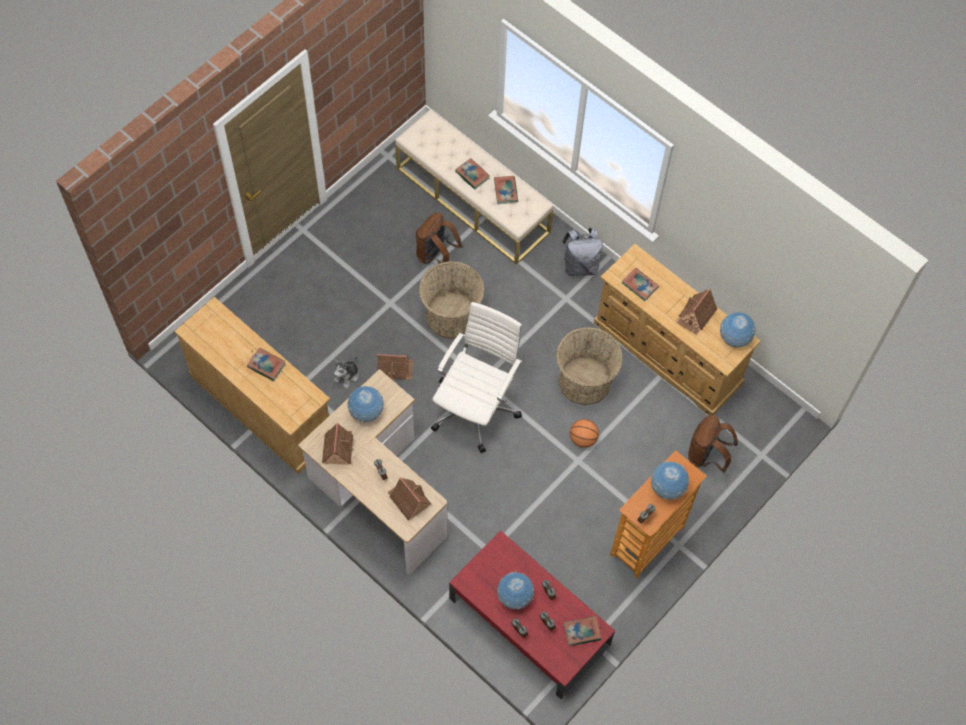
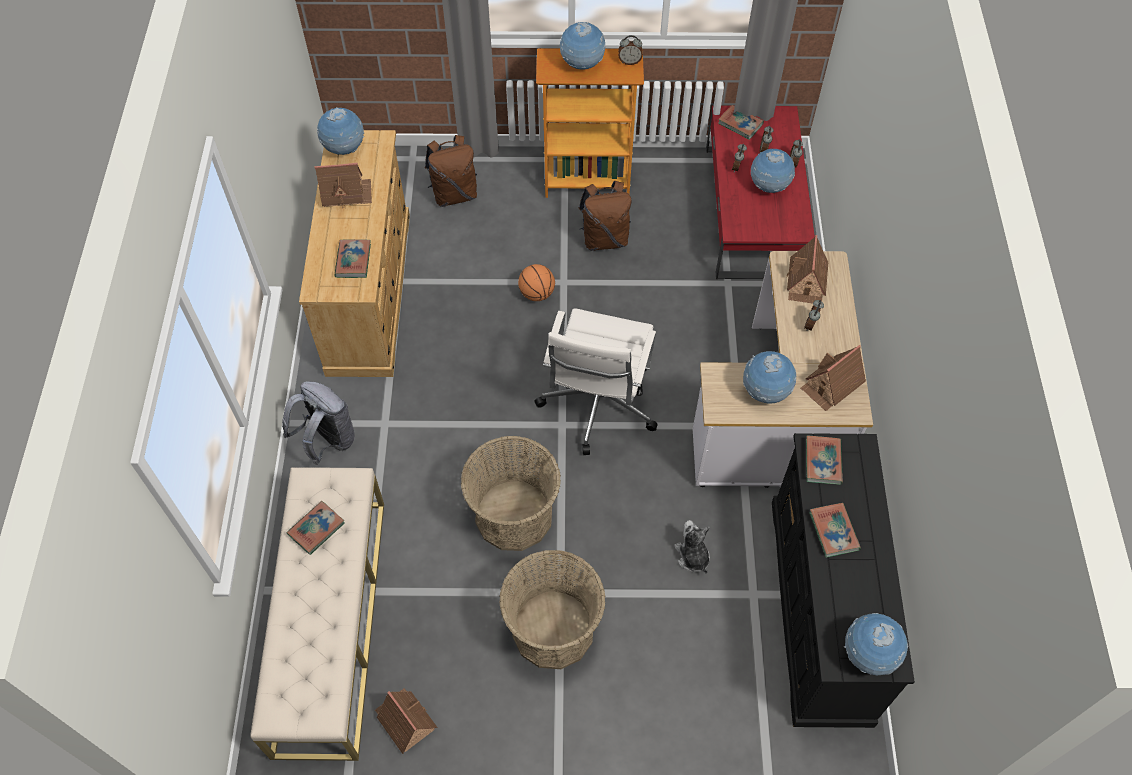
camera: 130 degrees left, 5 degrees down
(203, 324) = (868, 655): none -> globe
(261, 407) = (820, 610): beige dresser -> black dresser
(347, 375) = (692, 556): plush toy -> plush toy turned 105 degrees counterclockwise
(395, 368) = (634, 516): toy house -> toy house (405, 721)
(436, 255) = (449, 598): brown backpack -> brown backpack (604, 238)
(472, 175) = (324, 586): book -> book (823, 462)
(476, 407) = (597, 405): white office chair -> white office chair turned 60 degrees counterclockwise
(585, 381) = (470, 336): basket -> basket (553, 629)

